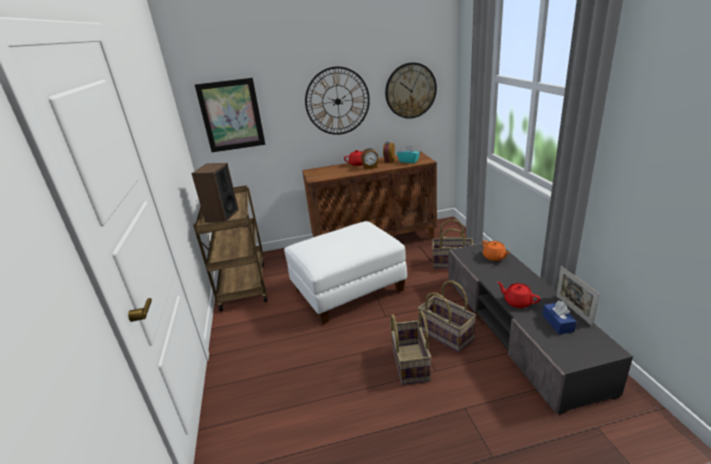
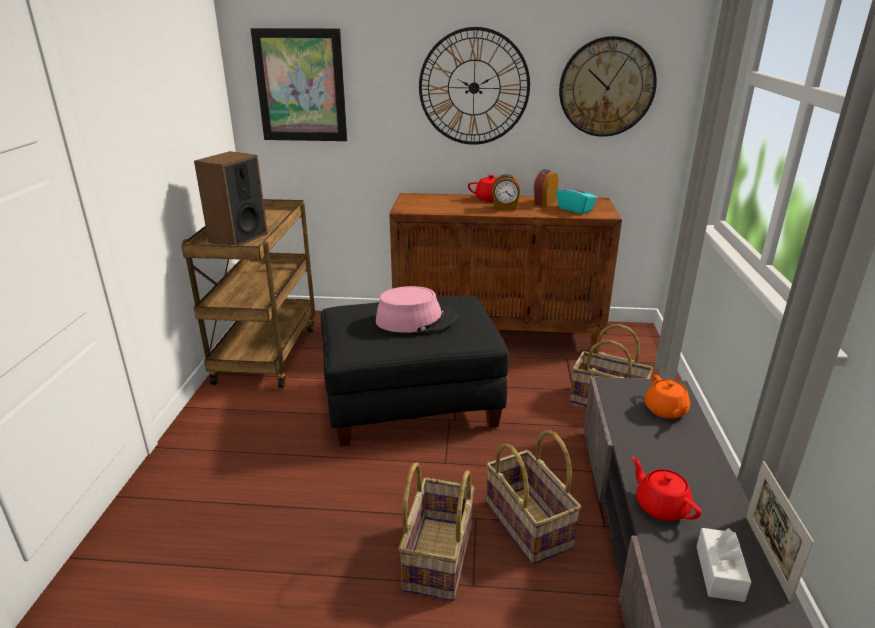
camera: 15 degrees right, 0 degrees up
(347, 241) = (416, 320): none -> pink hat
(348, 291) = (411, 404): white ottoman -> black ottoman
(558, 323) = (719, 573): blue tissue box -> white tissue box

